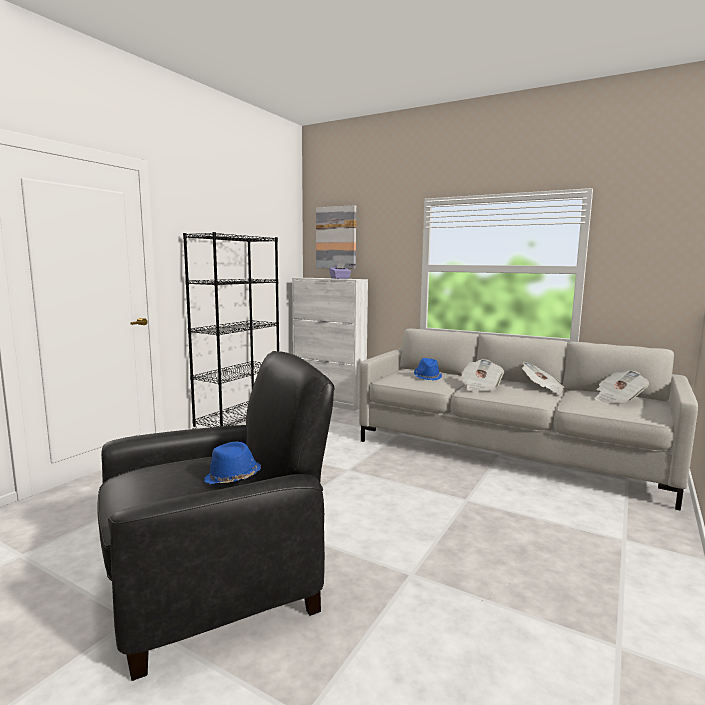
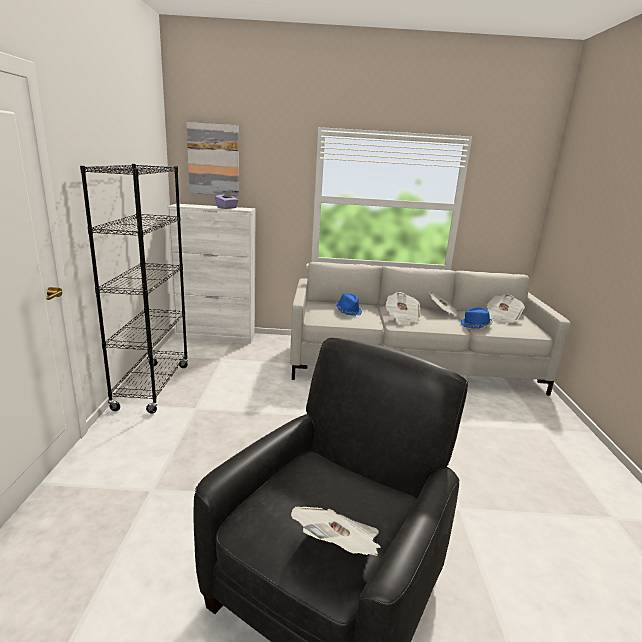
camera: 30 degrees left, 10 degrees up
(154, 501) = (338, 548): none -> newspaper
(232, 478) = (365, 489): blue hat -> blue hat (475, 325)

